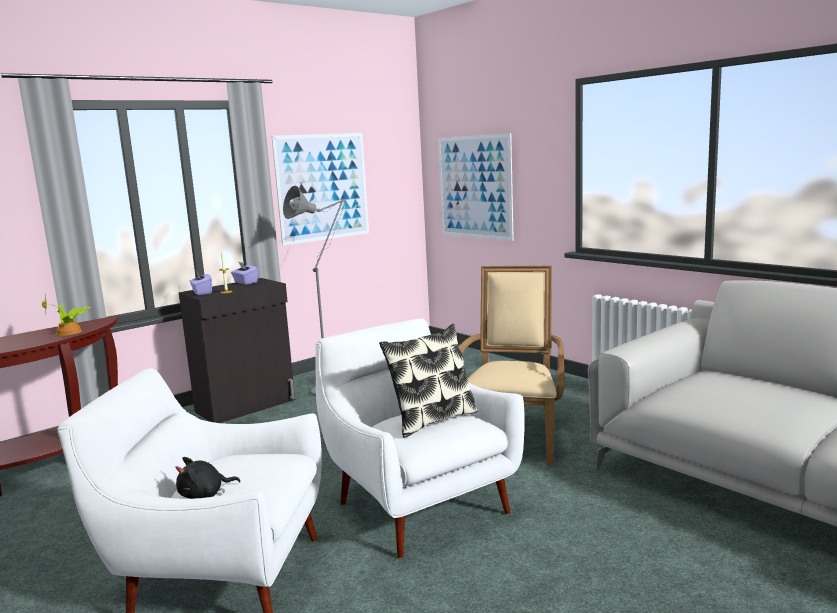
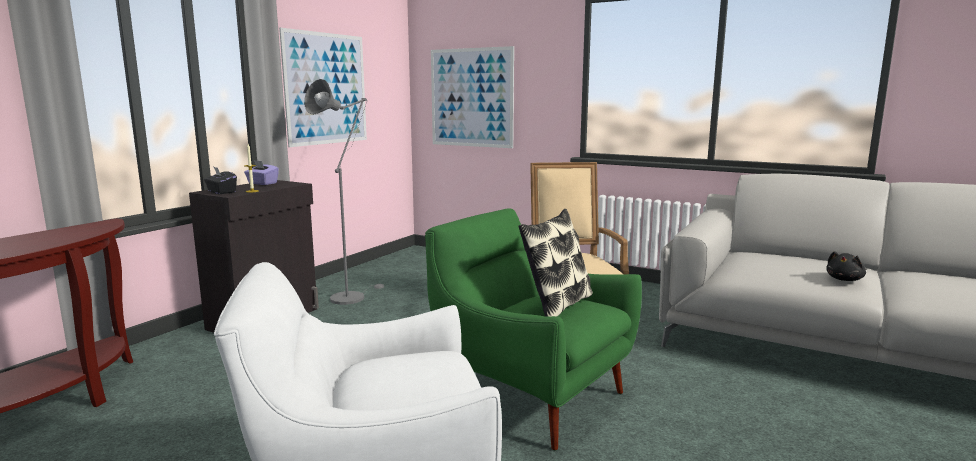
camera: 20 degrees left, 0 degrees up
(70, 332) = (75, 235): potted plant -> none
(202, 292) = (221, 192): purple tissue box -> black tissue box
(205, 495) = (389, 404): black plush toy -> black plush toy (844, 279)
(418, 504) = (529, 396): white armchair -> green armchair

